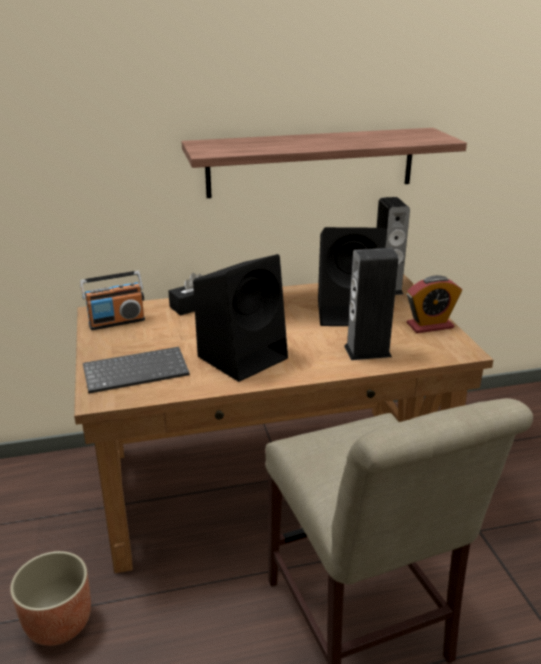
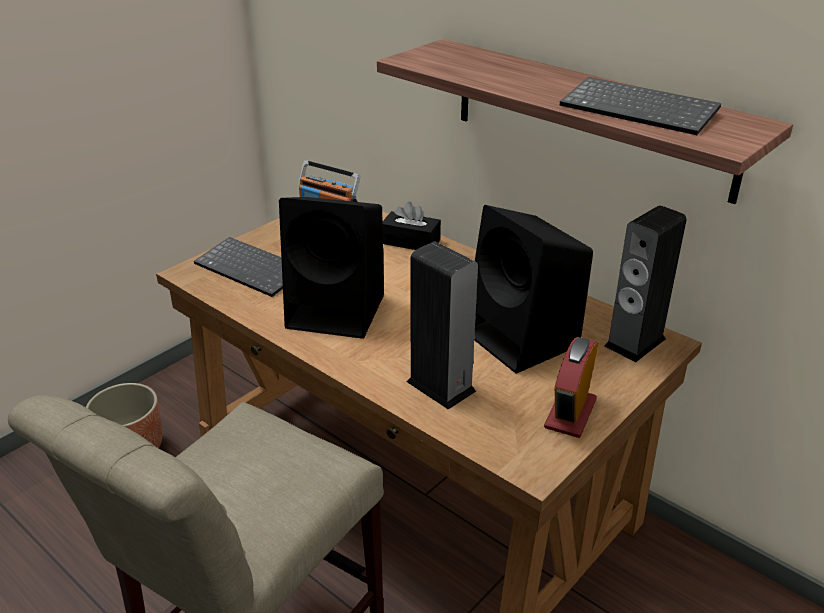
camera: 55 degrees right, 5 degrees up
(378, 138) = (641, 109): none -> keyboard
(430, 326) = (570, 413): alarm clock -> alarm clock turned 75 degrees clockwise

